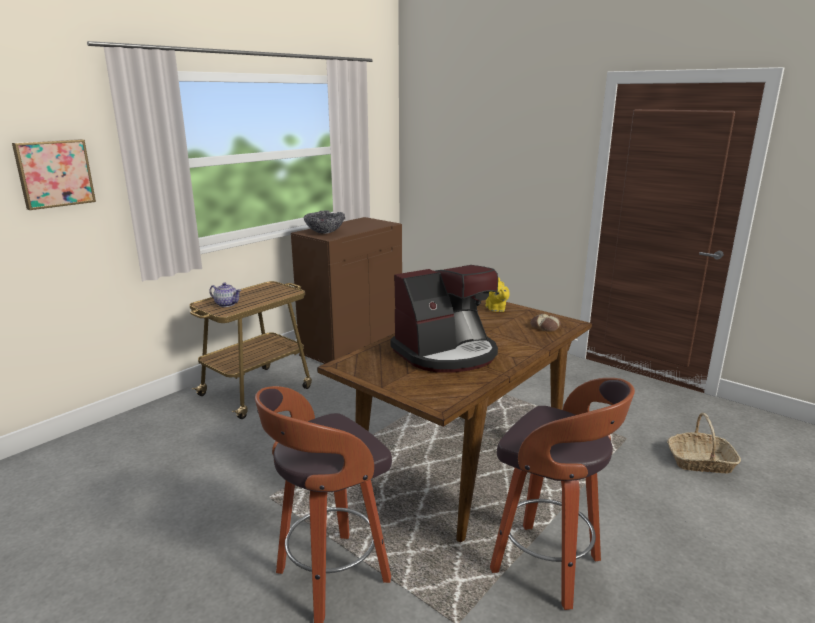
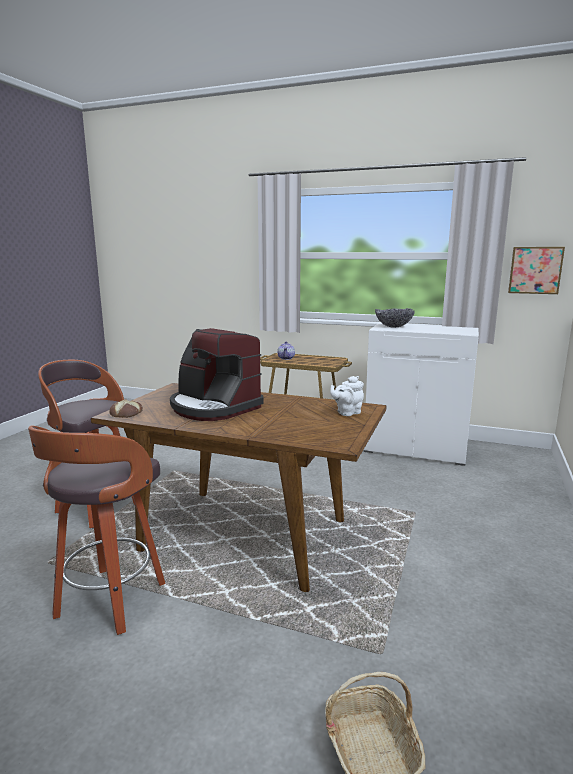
camera: 70 degrees right, 5 degrees down
(54, 173) = (230, 254): picture -> picture (535, 270)
(352, 347) = (416, 449): brown cabinet -> white cabinet
(496, 309) = (347, 413): yellow teapot -> white teapot
(545, 326) = (316, 434): bread -> bread (127, 414)

